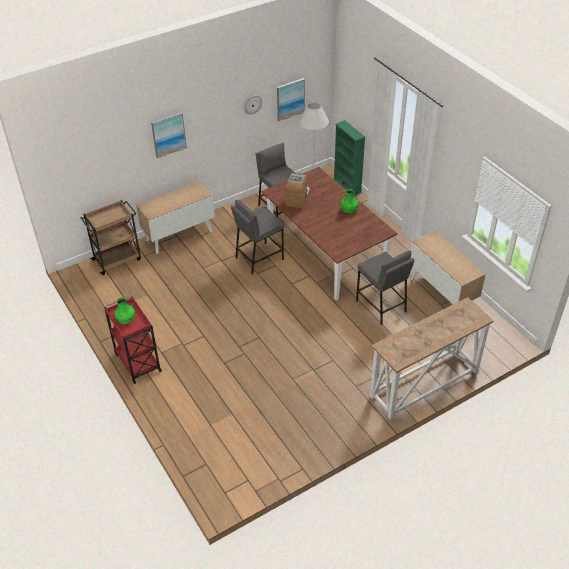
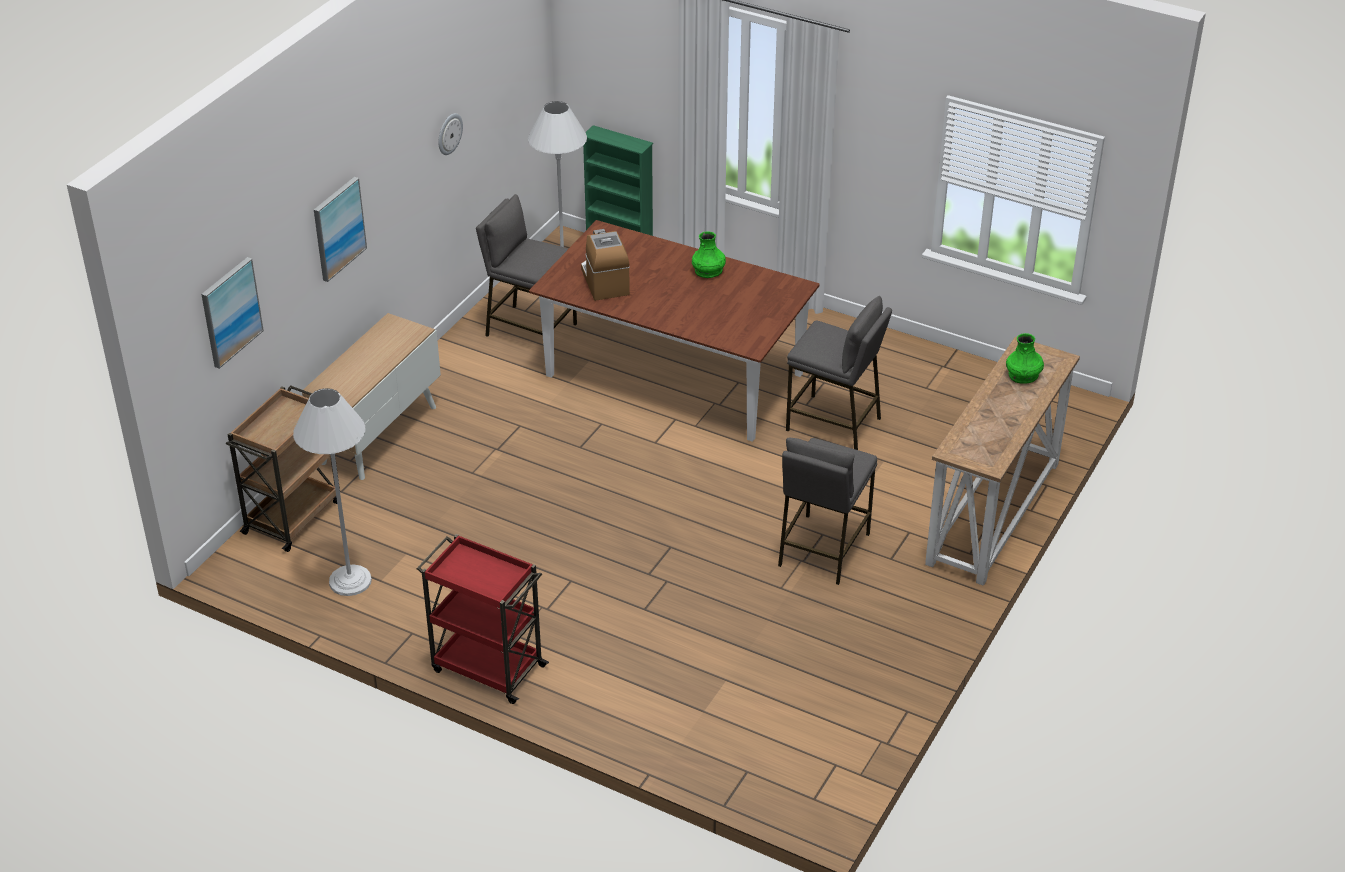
camera: 30 degrees left, 5 degrees down
(116, 298) = (350, 581): none -> white floor lamp
(126, 318) = (474, 574): green vase -> green vase (1023, 375)
(259, 258) = (562, 422): grey stool -> grey stool (822, 549)
(290, 99) = (498, 109): picture -> picture (230, 312)
(442, 293) = (913, 370): cabinet -> none

